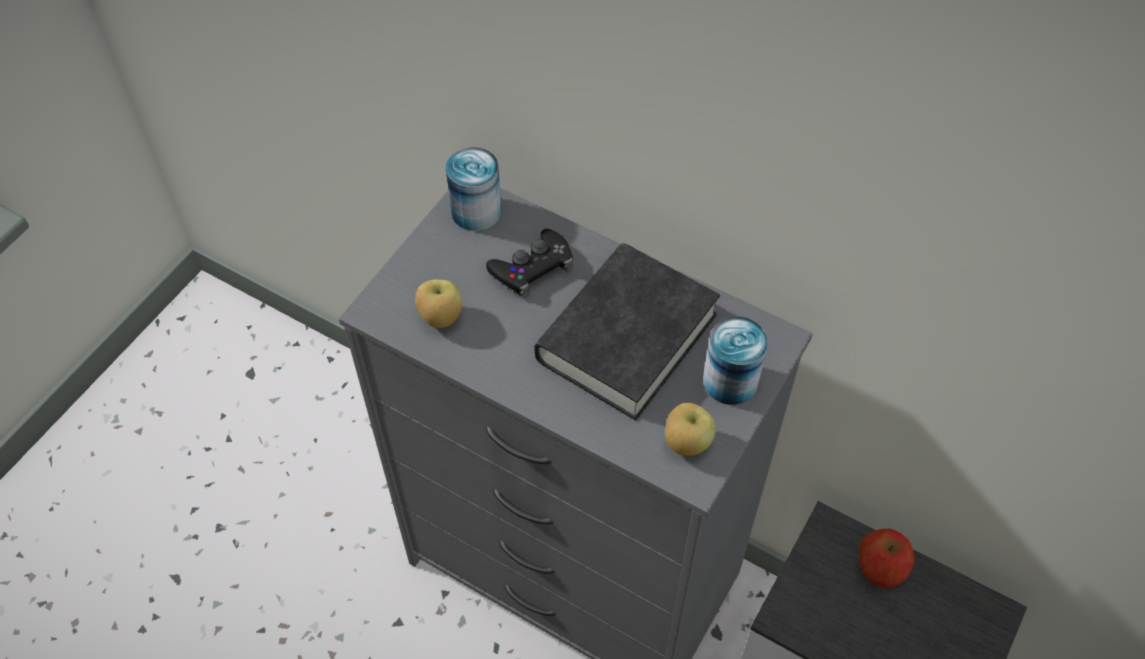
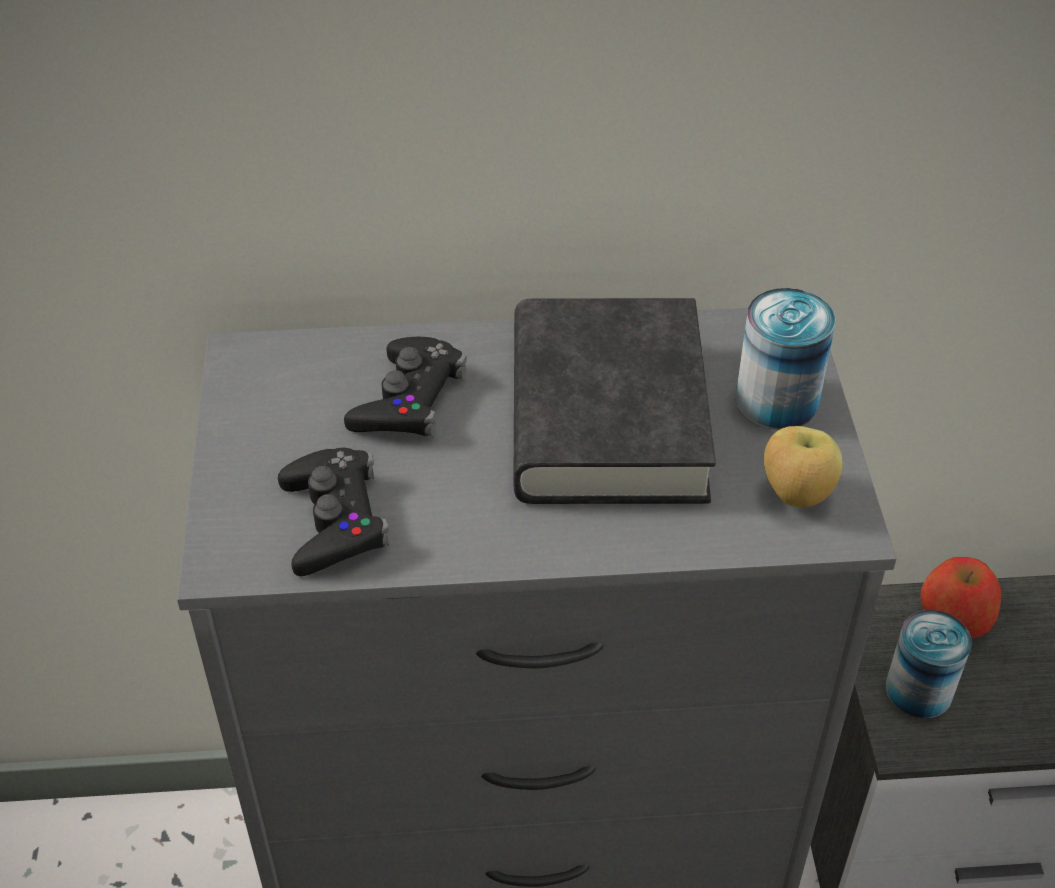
camera: 35 degrees left, 10 degrees down
(440, 318) = (334, 520): apple -> black game controller
(476, 211) = (268, 371): can -> can (918, 690)

